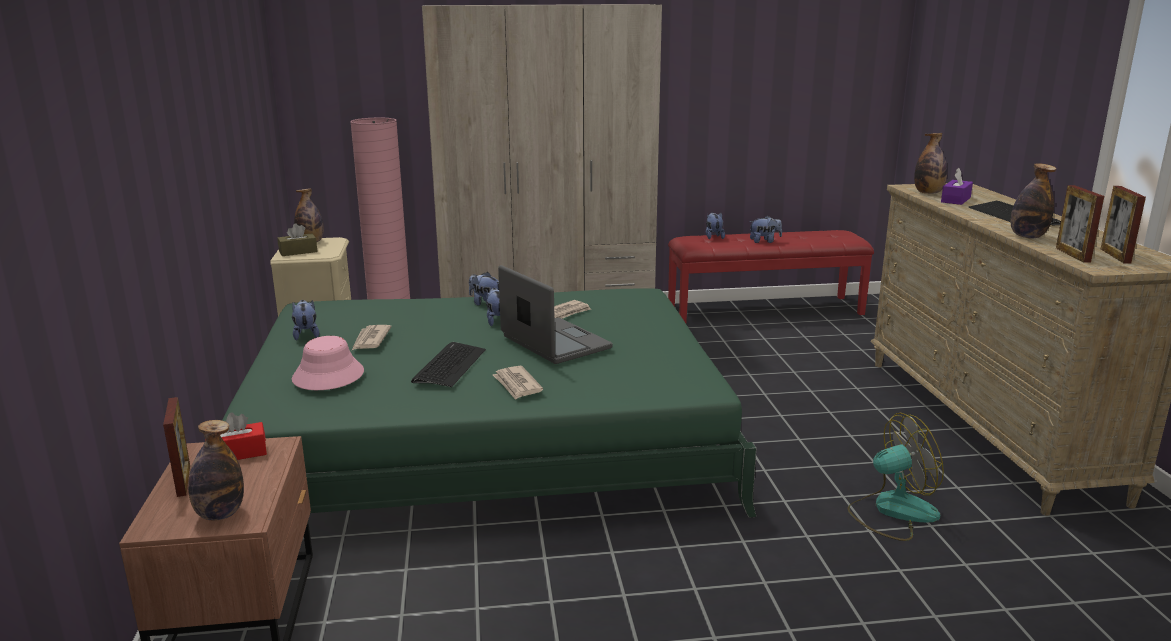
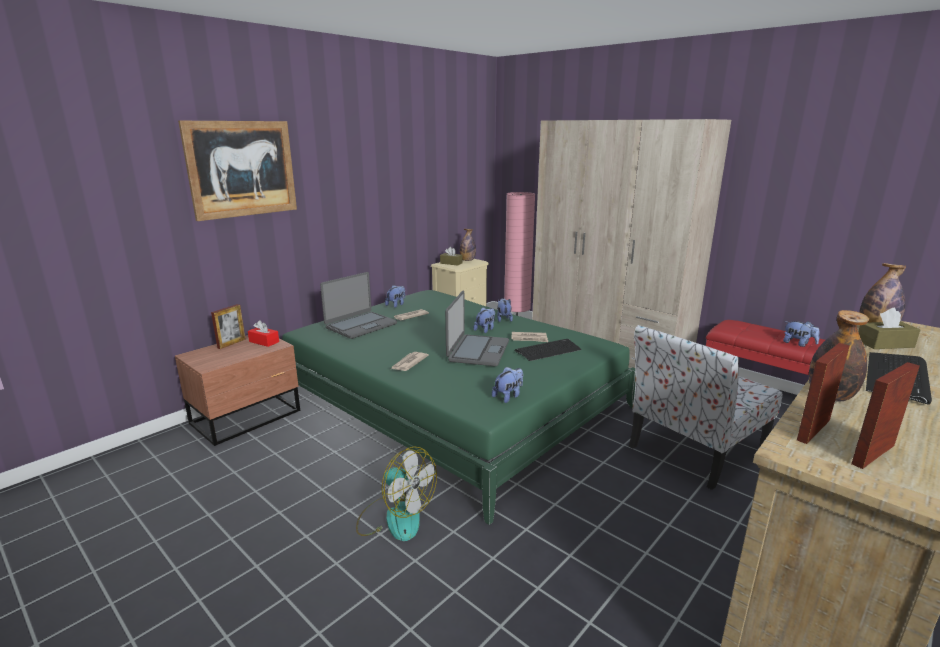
camera: 50 degrees right, 0 degrees up
(109, 119) = (242, 169): none -> picture
(220, 514) = (209, 360): bottle -> none
(328, 376) = (360, 325): pink hat -> laptop
(449, 366) = (407, 341): keyboard -> keyboard (548, 350)
(713, 237) = (758, 327): plush toy -> plush toy (508, 396)
(766, 373) = (694, 449): none -> chair
(892, 511) = (582, 591): fan -> fan (395, 517)
(955, 200) = (884, 344): purple tissue box -> brown tissue box

